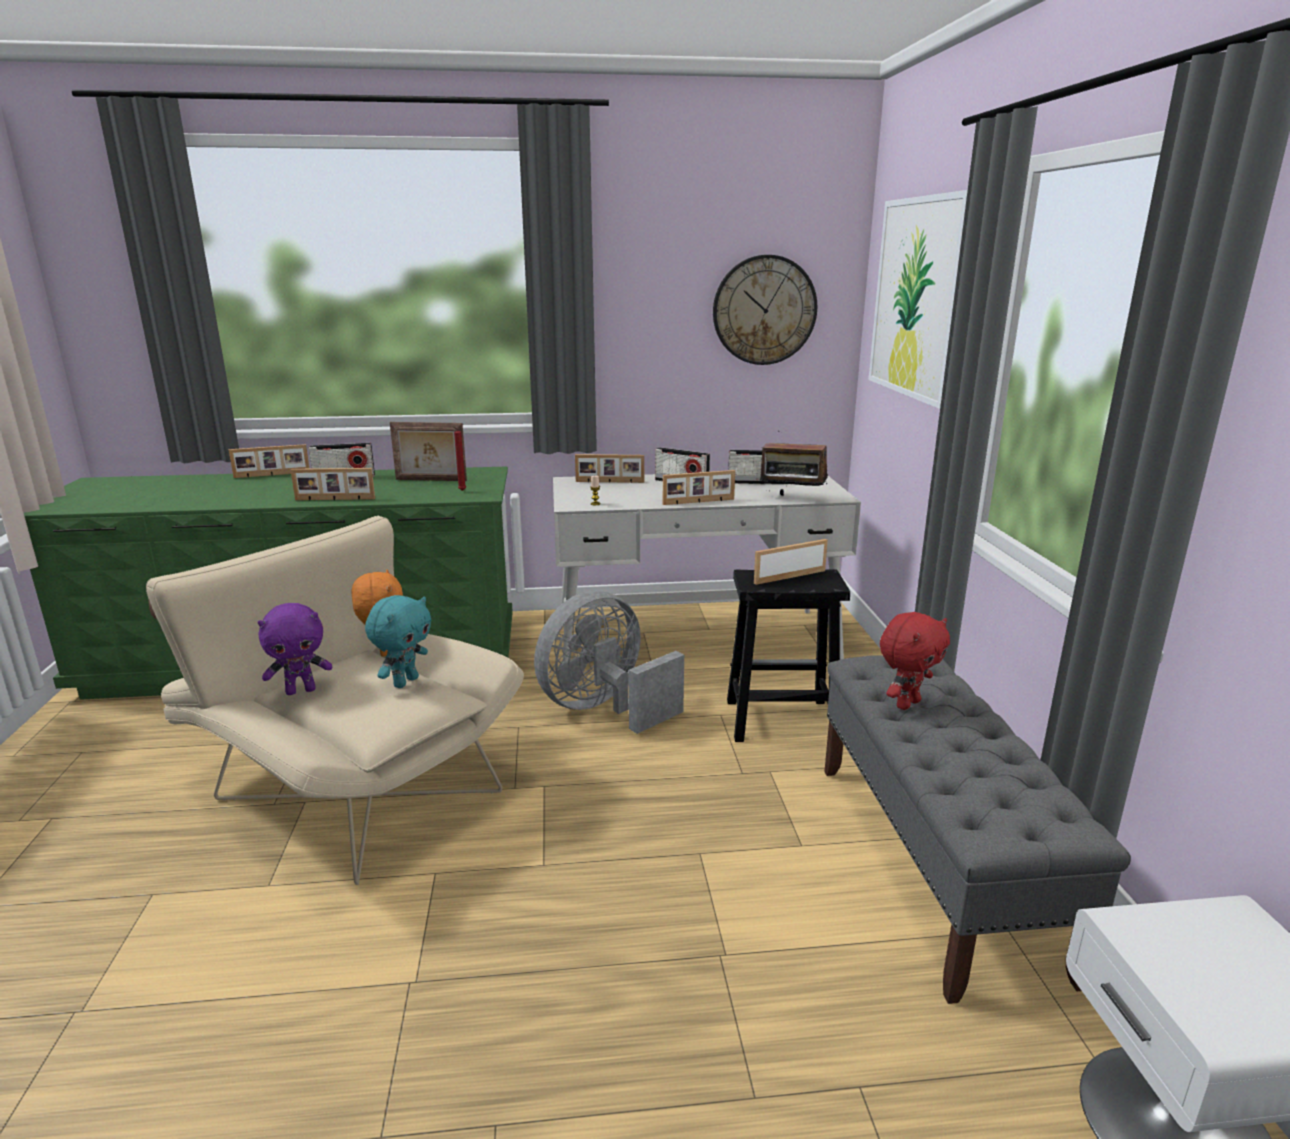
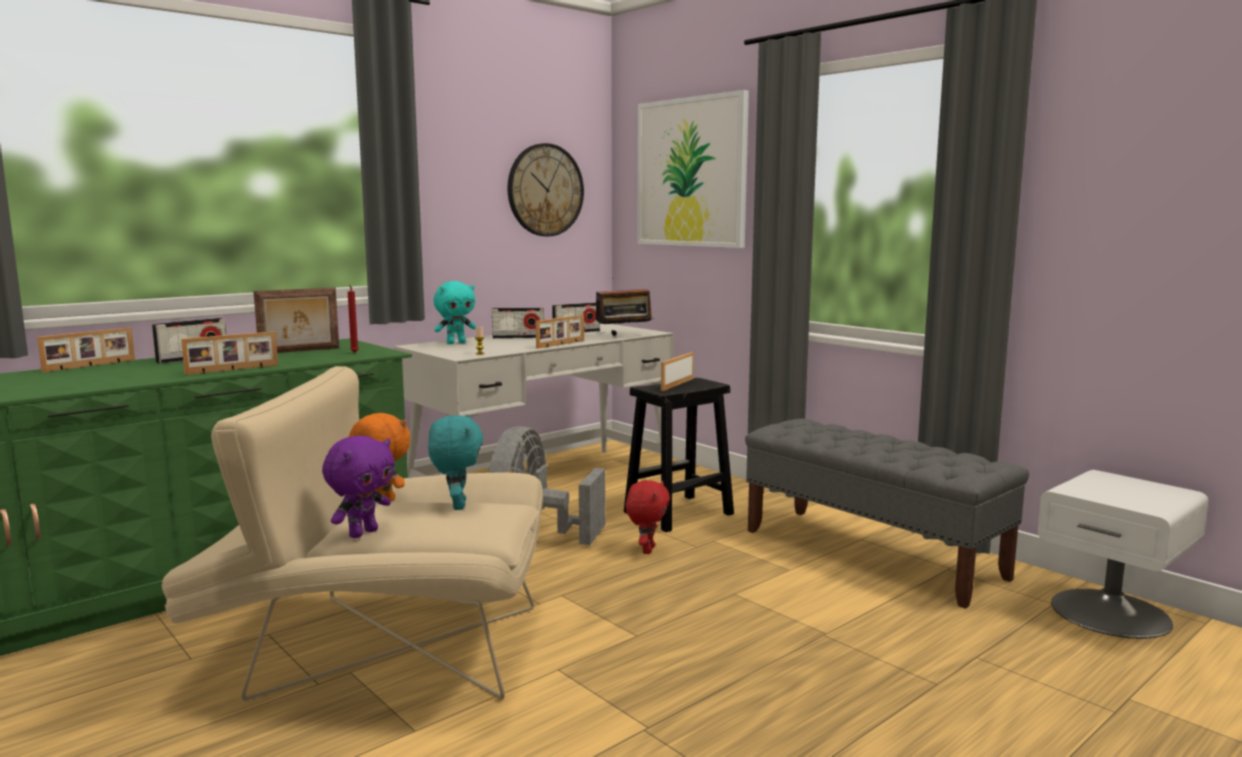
camera: 35 degrees left, 10 degrees down
(609, 482) = (456, 343): picture frame -> turquoise plush toy
(906, 703) = (831, 439): red plush toy -> red plush toy (647, 550)

